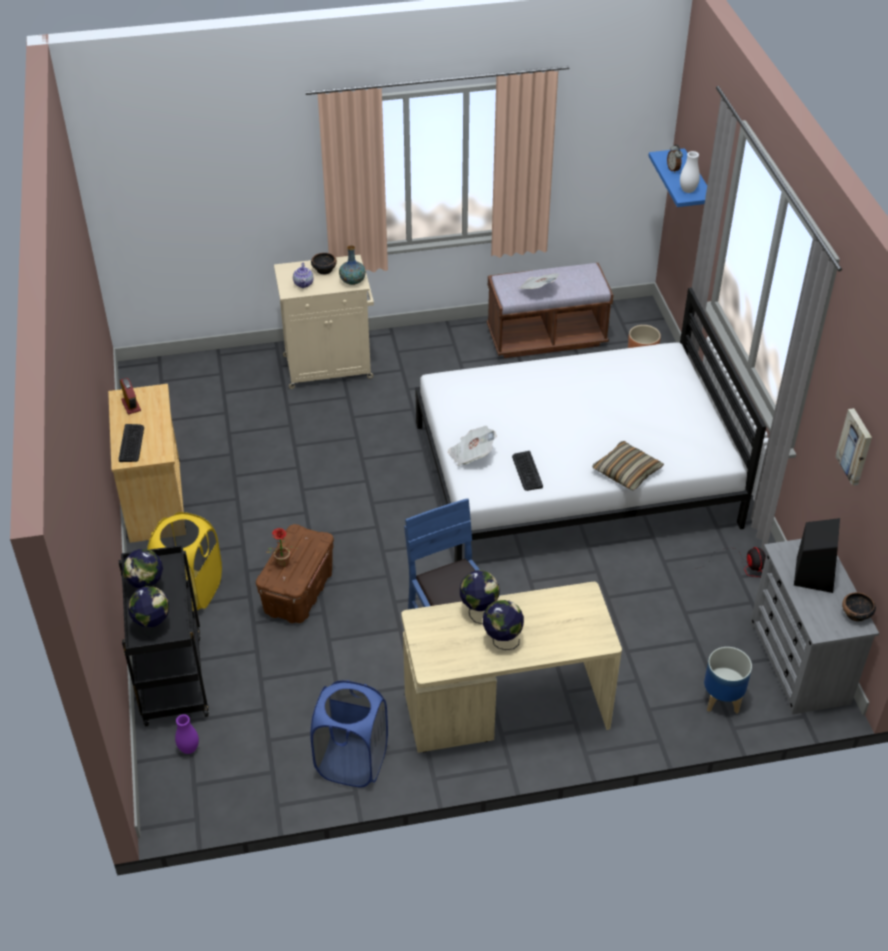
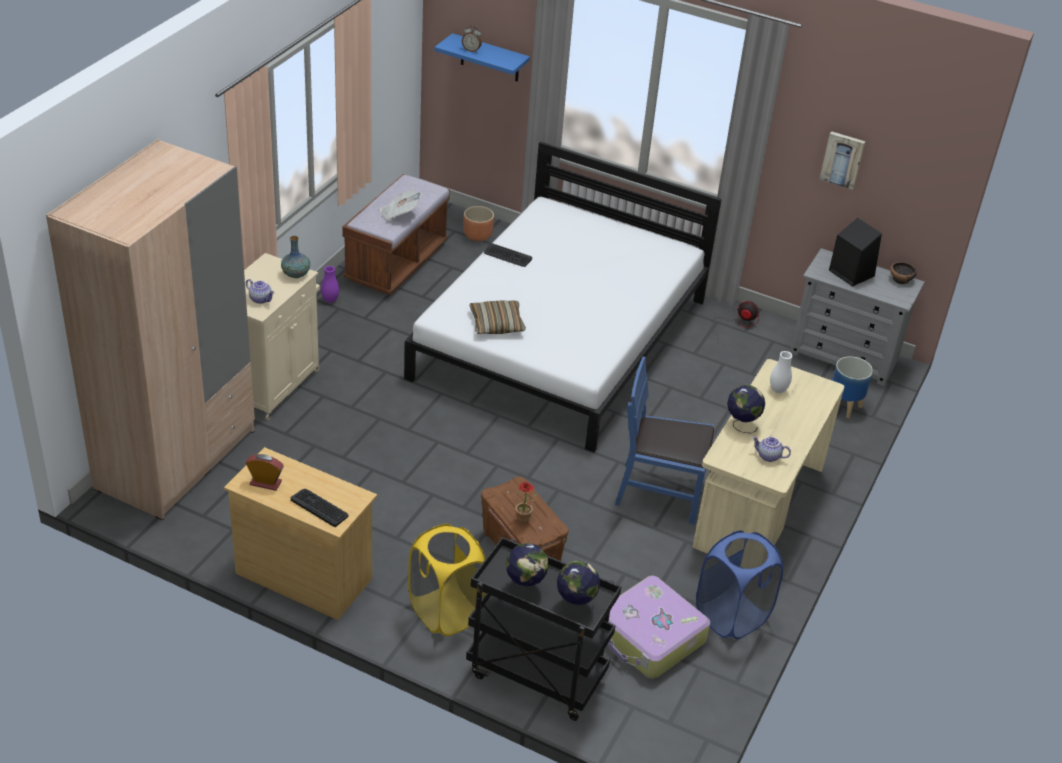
camera: 55 degrees left, 5 degrees down
(189, 749) = (627, 705): purple vase -> purple vase (330, 300)
(205, 375) = (176, 459): none -> beige wardrobe
(275, 722) = (650, 638): none -> suitcase
(324, 270) = (257, 280): bowl -> none
(455, 648) = (768, 456): none -> teapot
(471, 455) = (542, 349): newspaper -> none
(502, 640) = (782, 431): globe -> none
(527, 471) = (592, 335): keyboard -> keyboard (507, 256)
(626, 472) = (647, 294): pillow -> pillow (496, 324)
(688, 190) = (505, 59): white vase -> white vase (778, 390)

